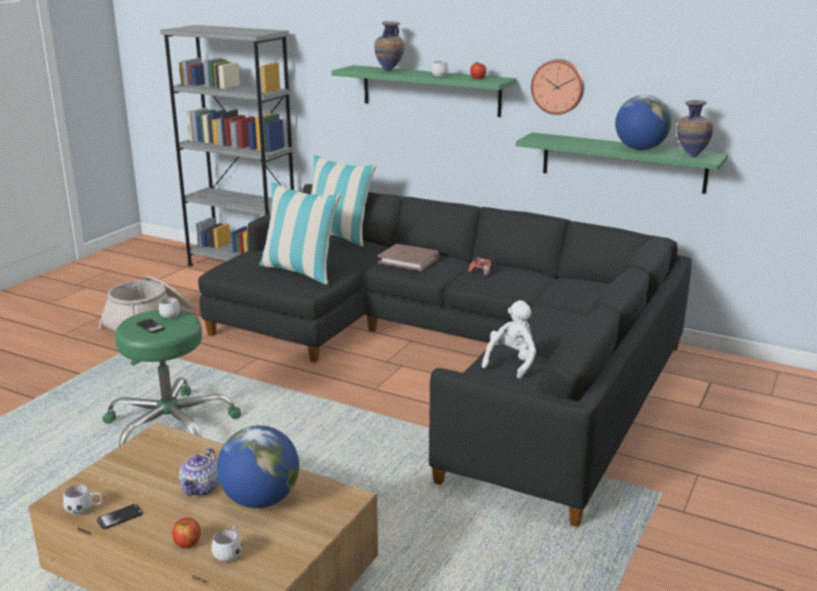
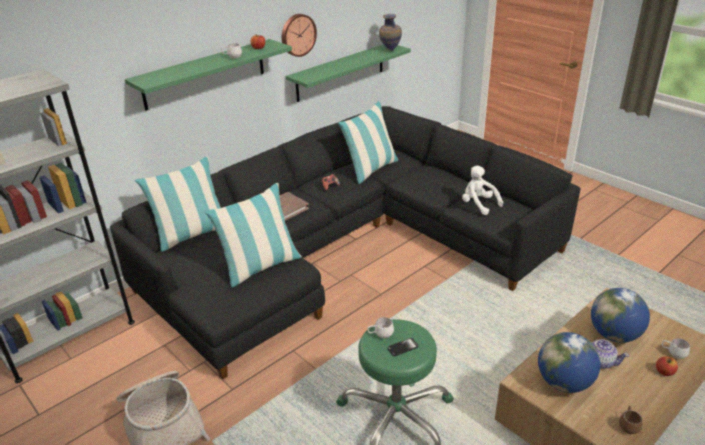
camera: 70 degrees left, 10 degrees up
(84, 510) = (628, 425): white mug -> brown mug
(120, 517) = (637, 405): phone -> none
(389, 71) = (185, 69): vase -> none
(547, 288) = (371, 170): none -> pillow
(640, 149) = (363, 58): globe -> globe (564, 382)

